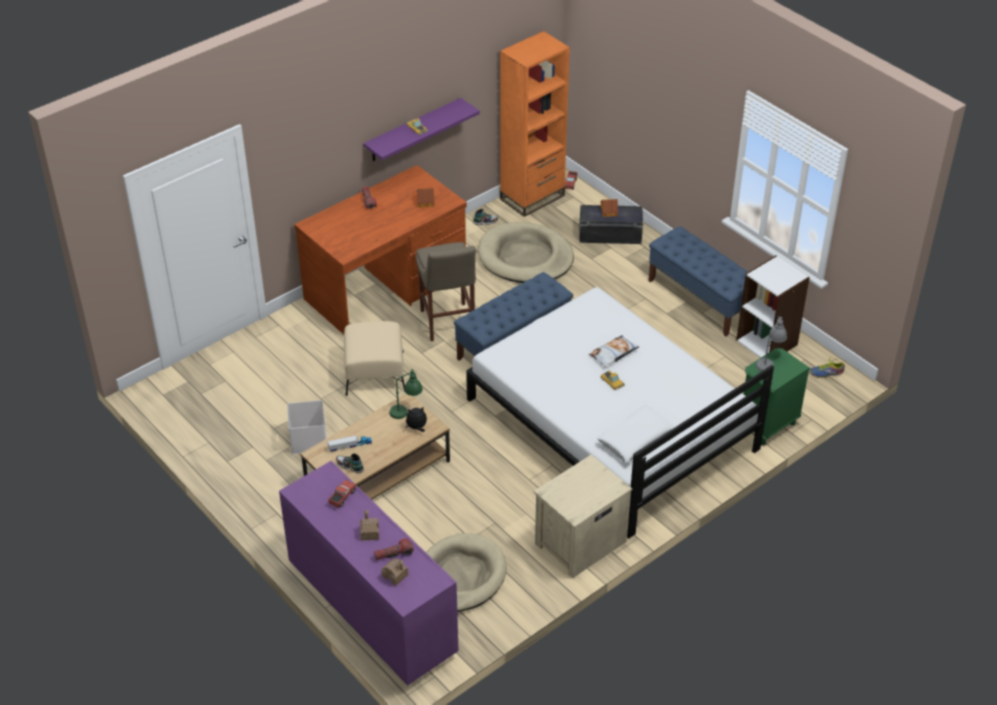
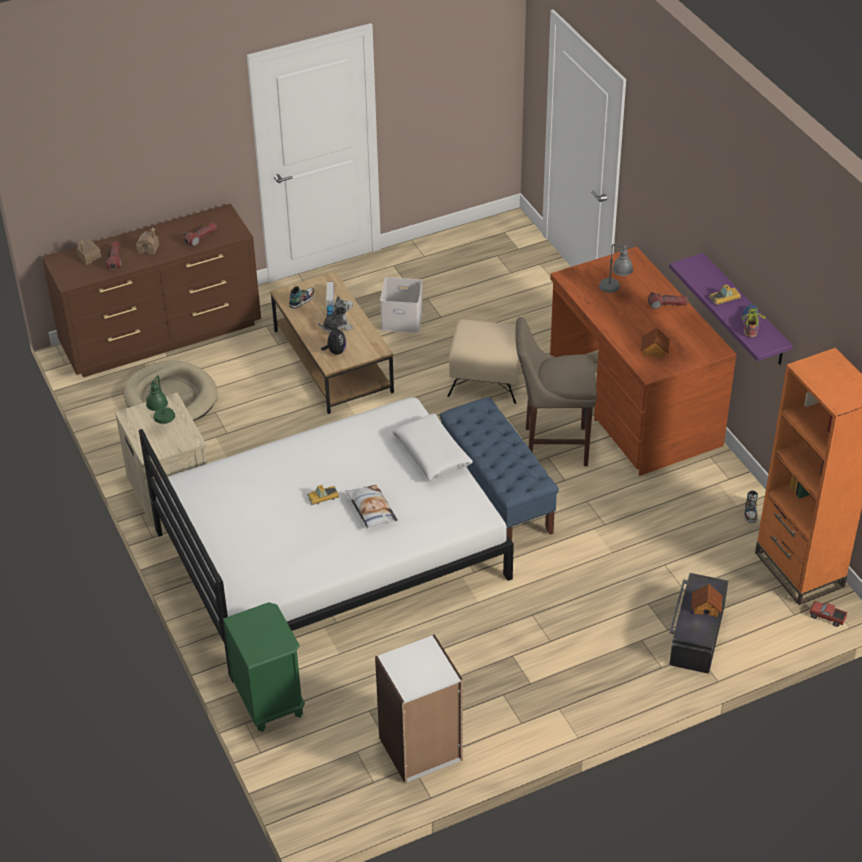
camera: 105 degrees right, 0 degrees up
(342, 497) = (200, 238): toy truck -> flashlight
(372, 609) = (162, 336): purple dresser -> brown dresser
(384, 433) = (337, 328): none -> plush toy
(406, 411) = (364, 347): green table lamp -> green table lamp (163, 423)
(525, 257) = (664, 537): beige dog bed -> none
(635, 439) = (223, 496): white pillow -> white pillow (432, 454)
(701, 300) = (530, 700): blue bench -> none
(769, 361) = (275, 628): grey table lamp -> grey table lamp (615, 291)
(826, 373) = (338, 798): shoe -> shoe (750, 323)

